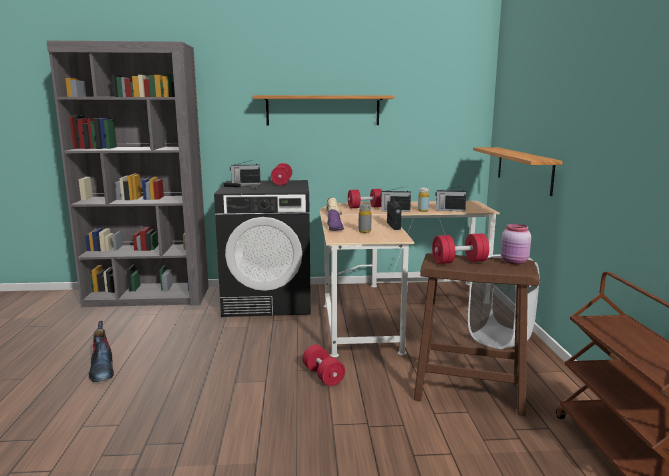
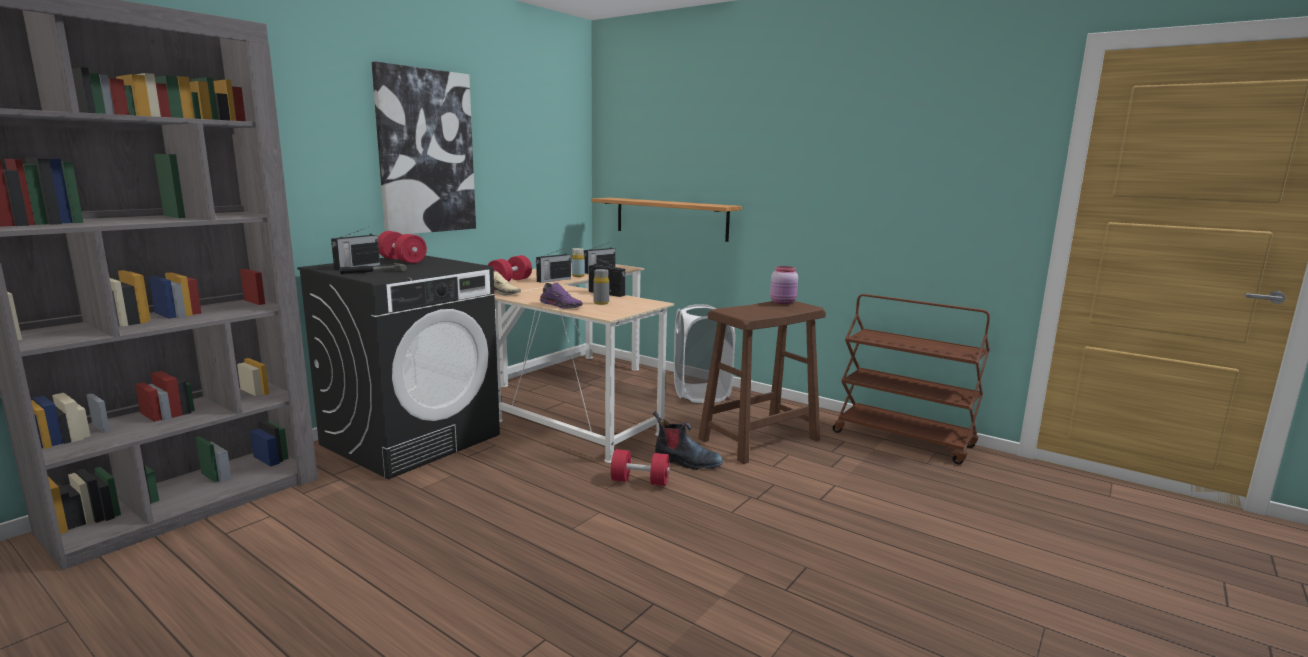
camera: 50 degrees left, 0 degrees up
(102, 370) = (361, 611): boot -> boot (686, 462)
(323, 110) = (426, 152): shelf -> picture
(459, 261) = (754, 310): red dumbbell -> none

